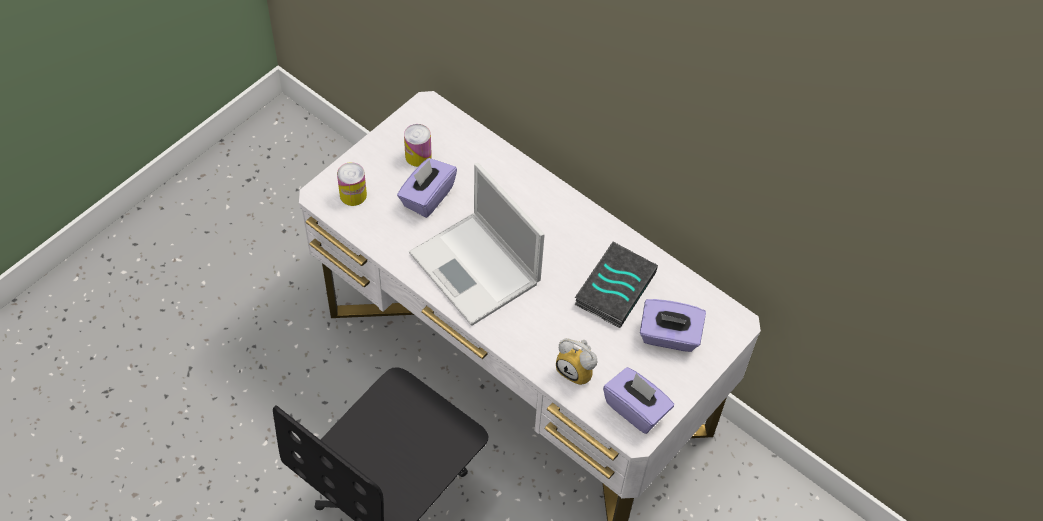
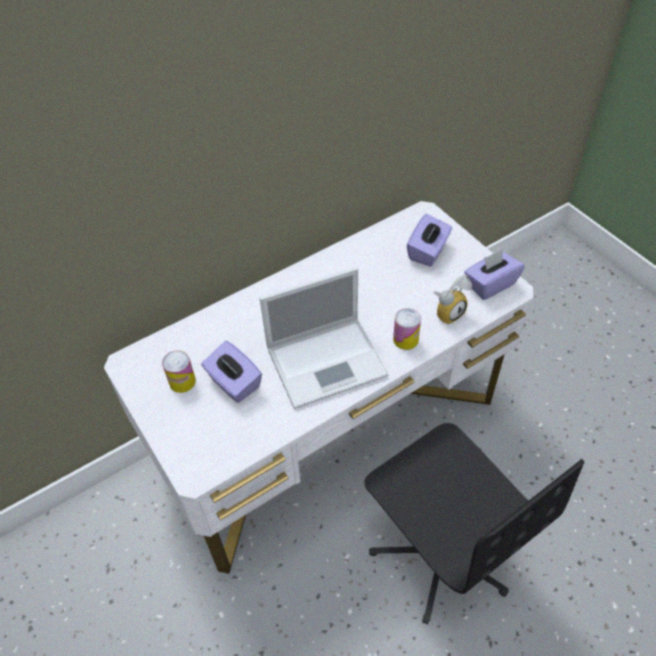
camera: 70 degrees left, 5 degrees down
(353, 195) = (206, 445): can -> can (405, 339)
(614, 287) = (373, 273): book -> none

